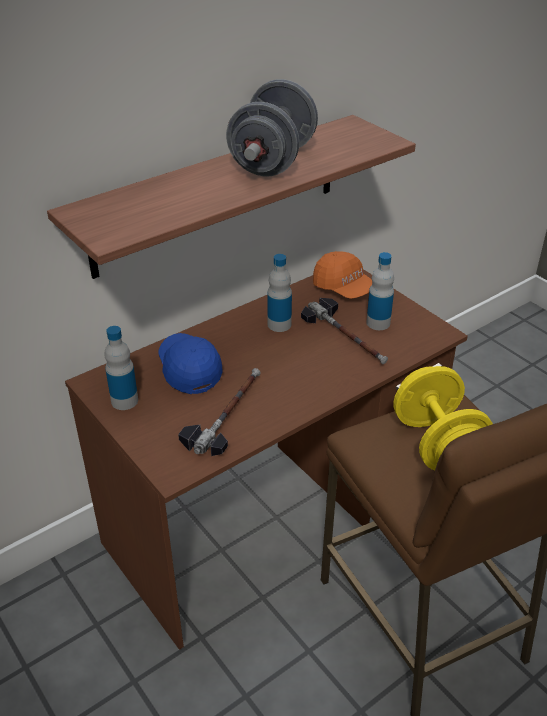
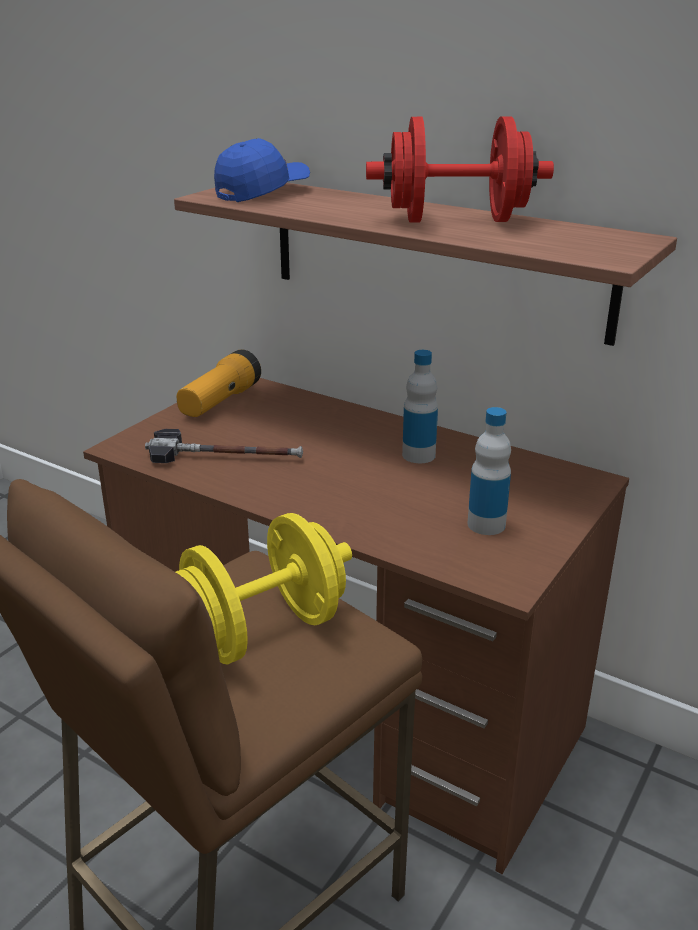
camera: 70 degrees right, 10 degrees down
(124, 401) = (220, 402): bottle -> flashlight
(189, 370) = (290, 421): blue cap -> blue cap (262, 192)
(273, 161) = (456, 220): grey dumbbell -> red dumbbell
(344, 288) = (548, 485): orange cap -> none
(346, 336) = (432, 505): hammer -> none

